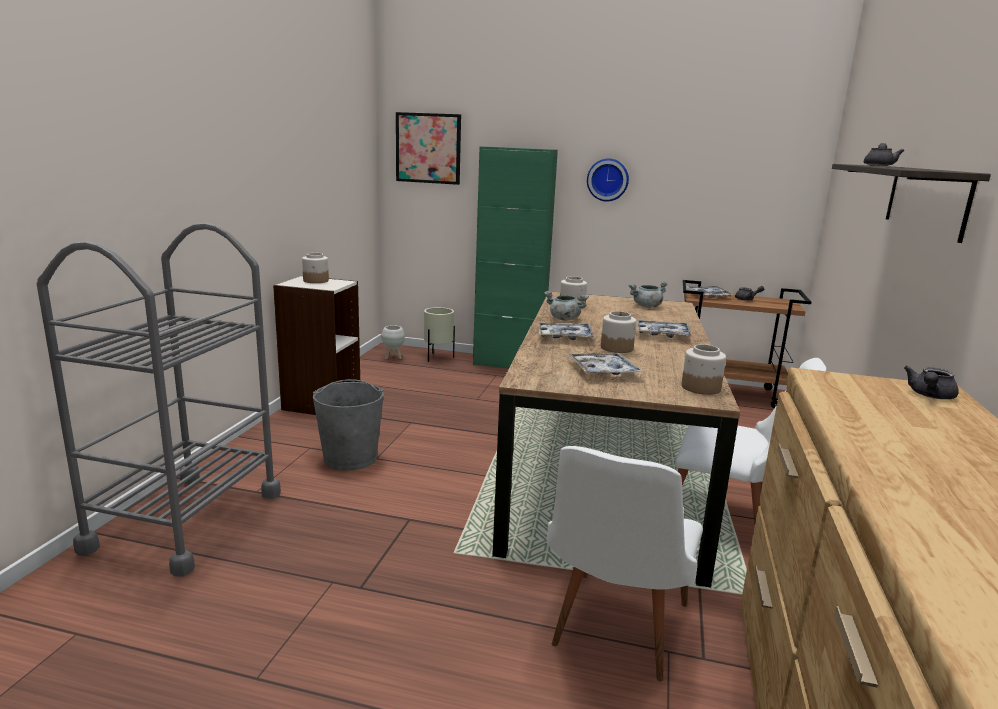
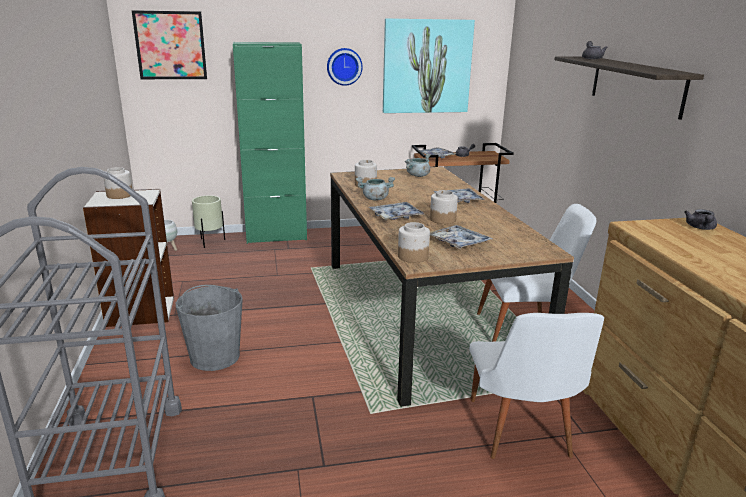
camera: 25 degrees left, 5 degrees up
(700, 388) = (532, 243): jar -> jar (412, 257)
(711, 185) = (426, 66): none -> picture

